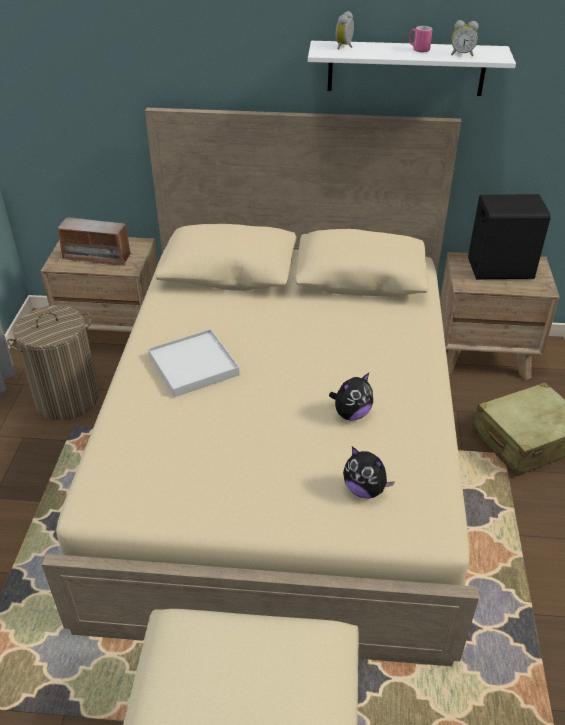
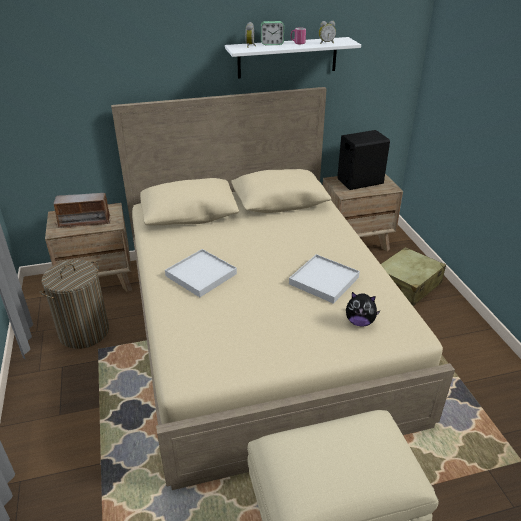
camera: 20 degrees left, 5 degrees down
(351, 414) = (324, 280): plush toy -> white tray
(379, 46) = (272, 44): none -> alarm clock

